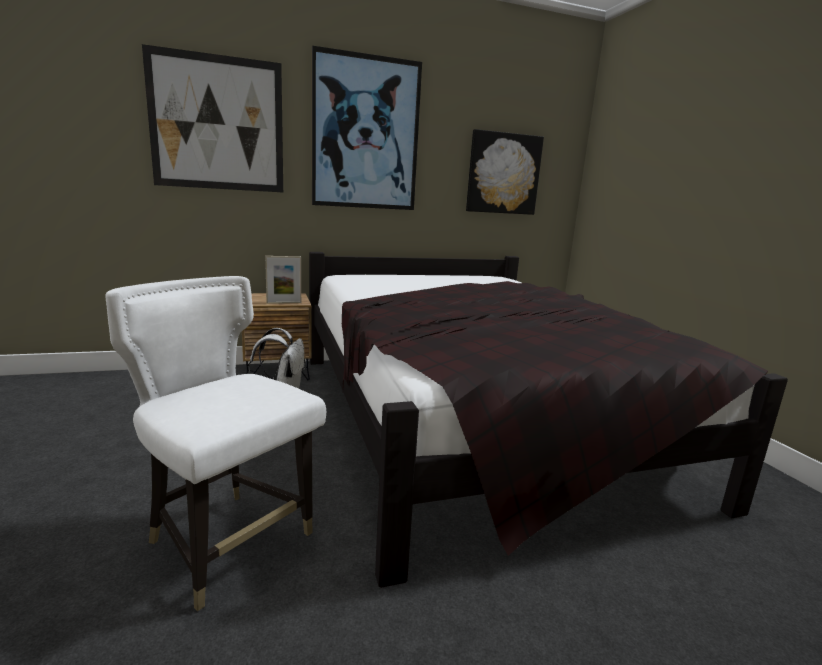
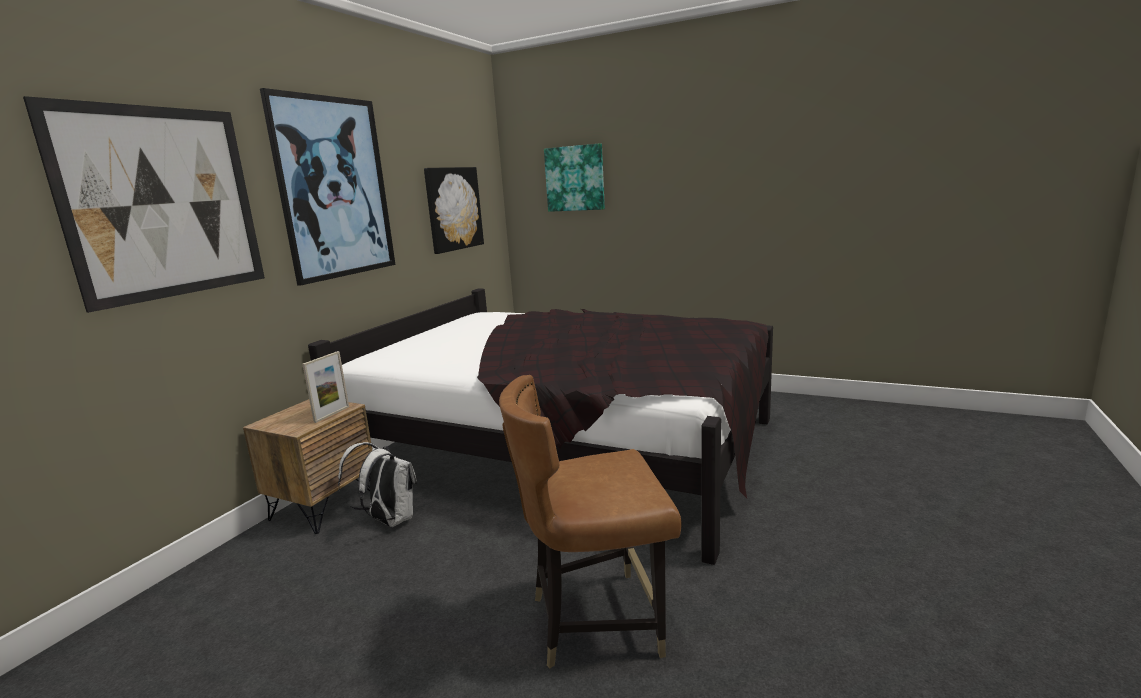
camera: 45 degrees left, 0 degrees up
(228, 542) = (596, 620): white chair -> brown chair
(646, 154) = (575, 178): none -> picture

